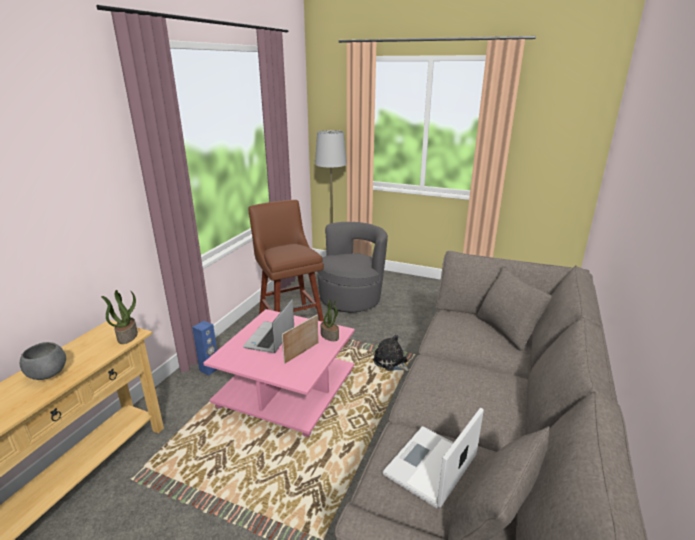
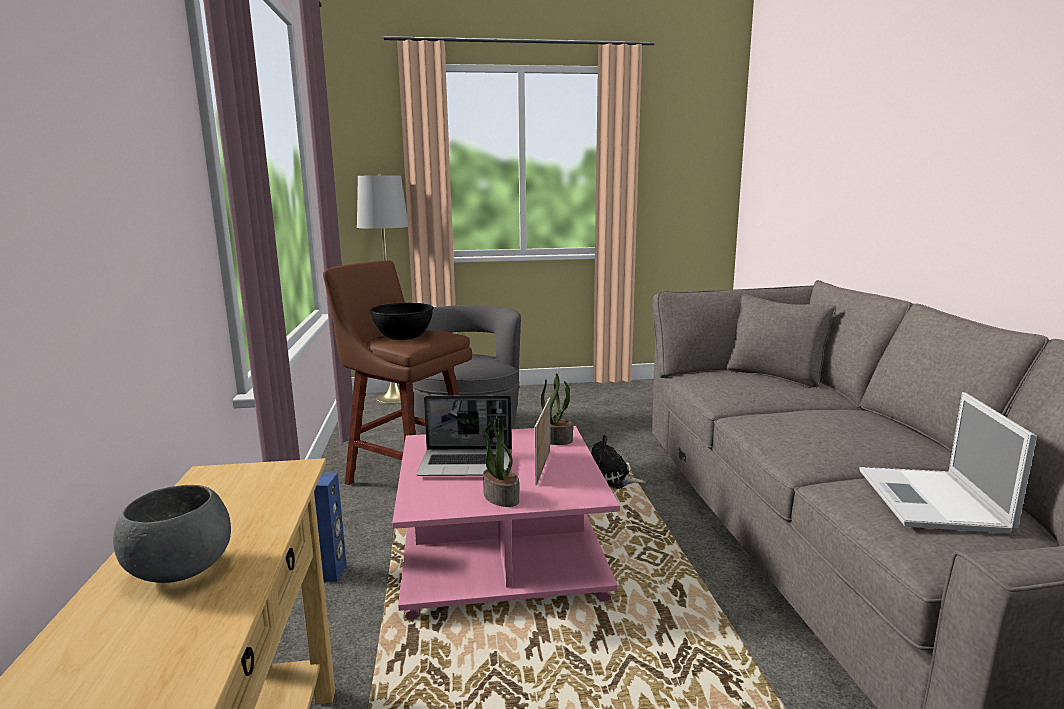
camera: 30 degrees left, 10 degrees down
(127, 336) = (282, 474): potted plant -> potted plant (500, 497)
(270, 338) = (468, 464): laptop -> laptop turned 75 degrees counterclockwise
(286, 249) = (403, 336): none -> black bowl

